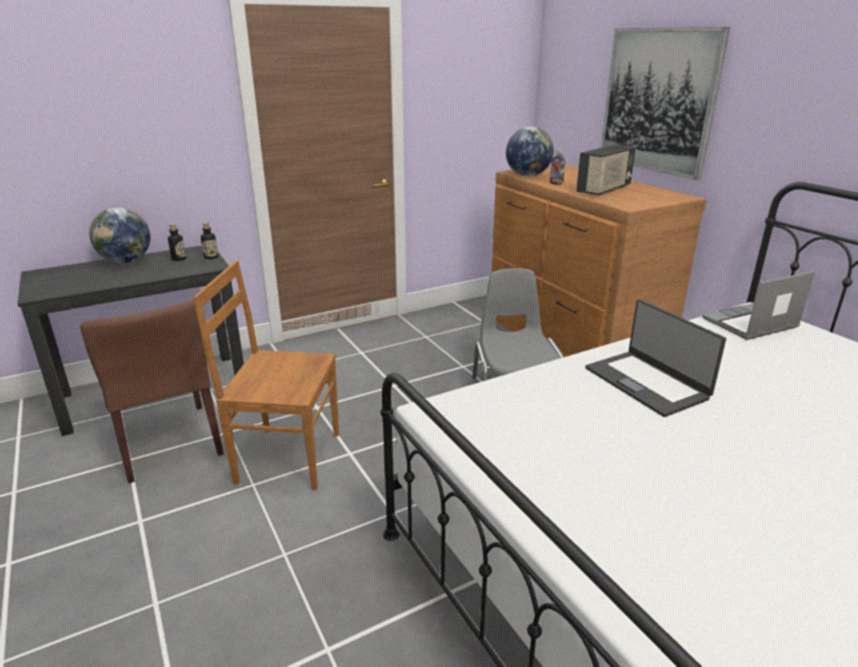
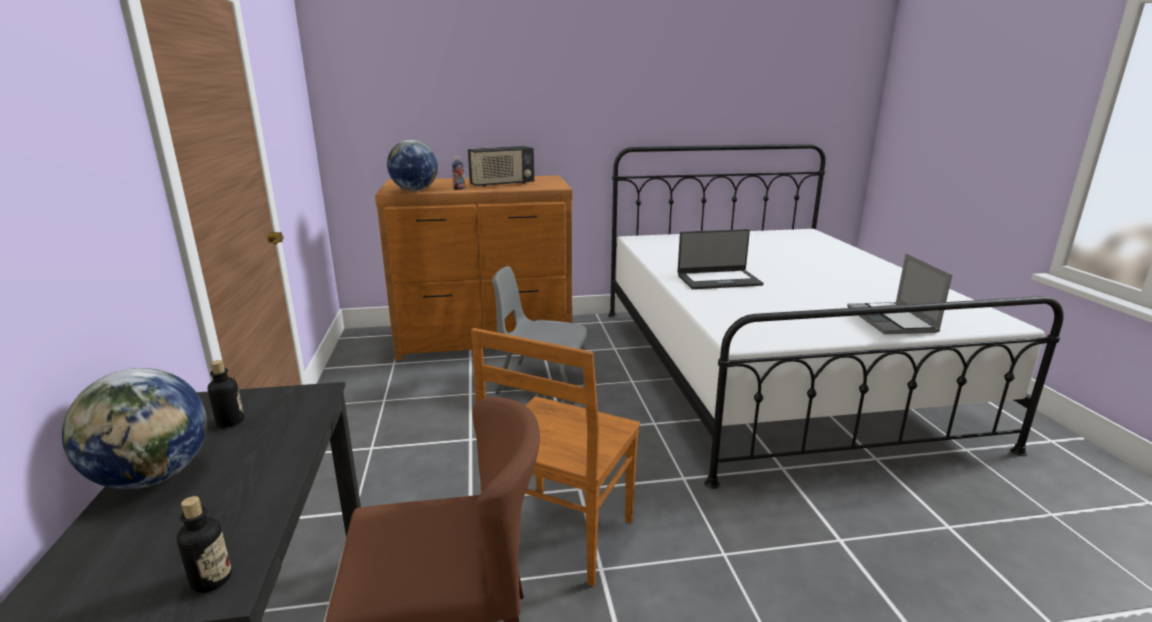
camera: 70 degrees left, 5 degrees down
(211, 257) = (267, 394): bottle -> bottle (211, 580)
(604, 190) = (502, 184): radio -> radio turned 90 degrees clockwise
(658, 101) = (489, 106): picture -> none
(750, 324) = (652, 243): laptop -> laptop (893, 320)

